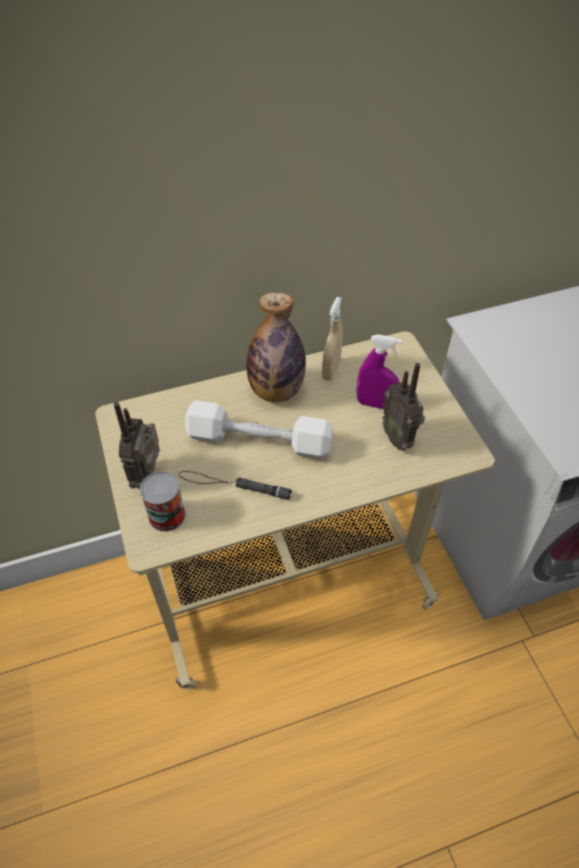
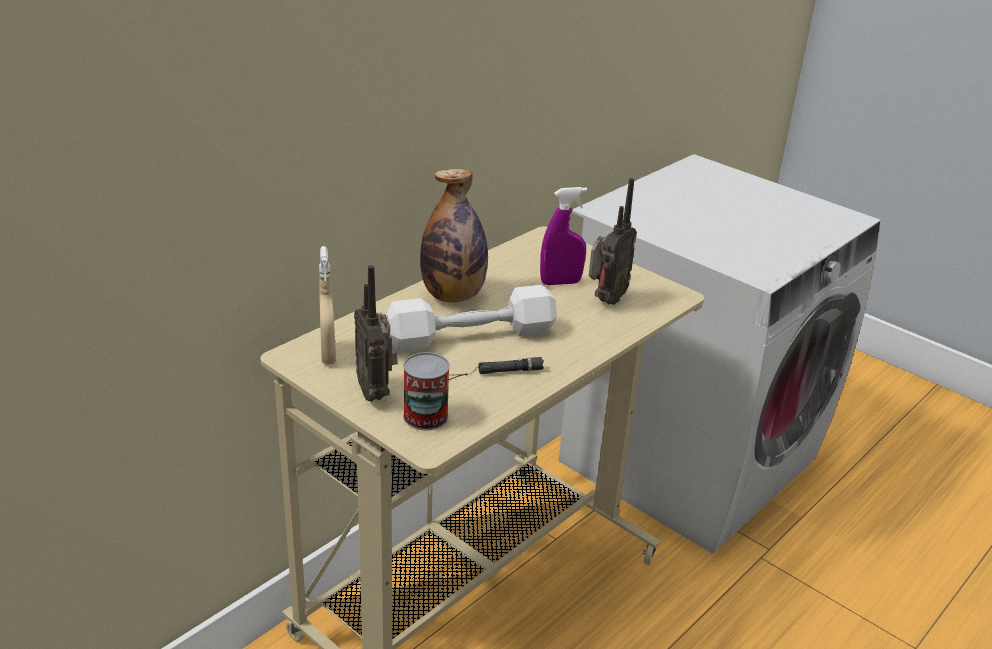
camera: 30 degrees left, 20 degrees down
(331, 370) = (494, 268): beige spray bottle -> beige spray bottle (328, 354)
(399, 437) = (605, 300): radio -> radio turned 90 degrees counterclockwise

